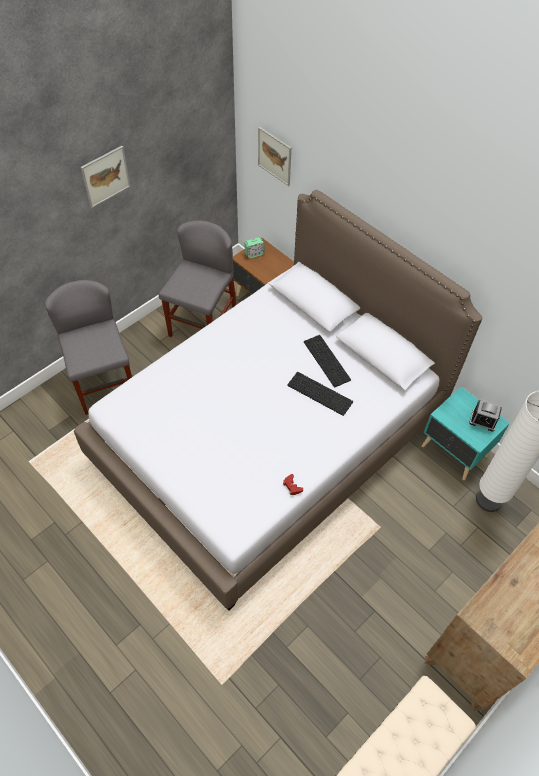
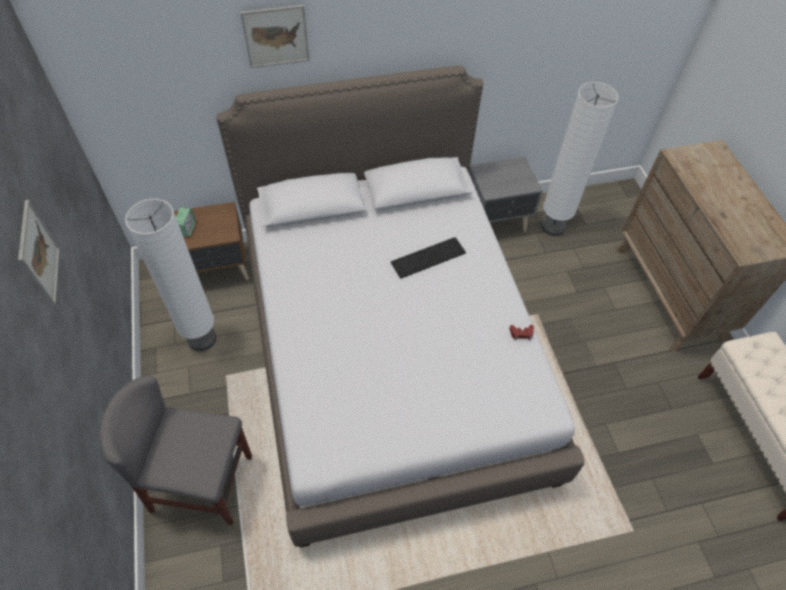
camera: 60 degrees left, 0 degrees up
(202, 323) = (202, 339): grey chair -> white floor lamp
(275, 156) = (149, 103): picture -> picture (276, 36)
(328, 360) = (394, 231): keyboard -> none
(454, 452) = (496, 222): turquoise nightstand -> grey nightstand
(483, 420) = (513, 171): alarm clock -> none

